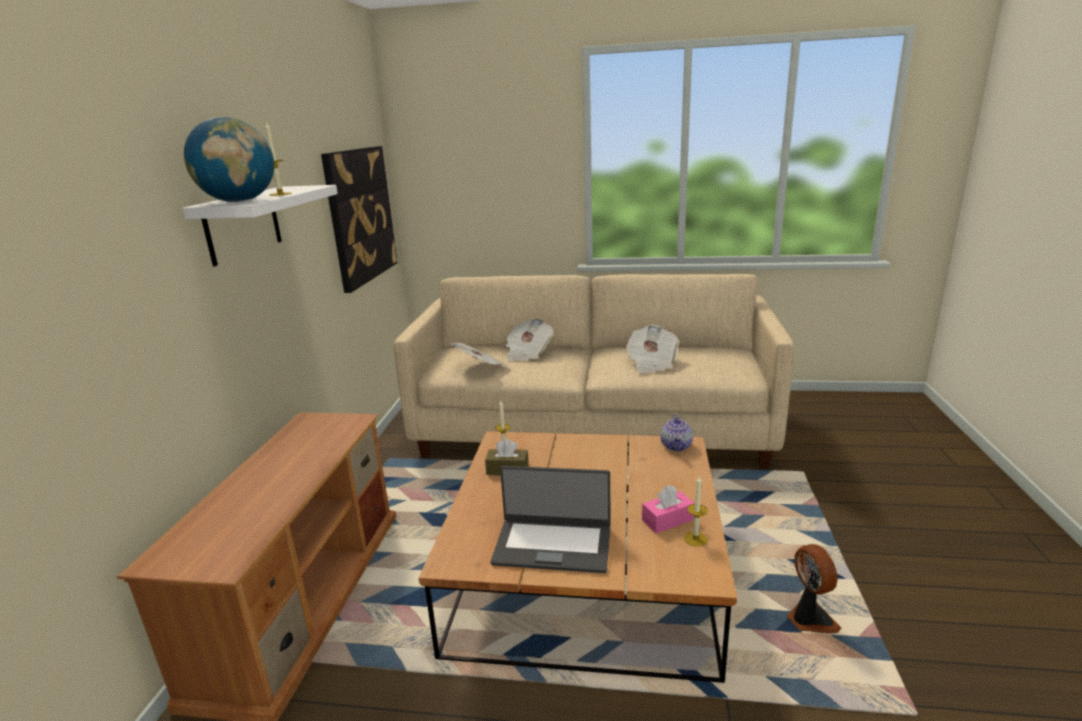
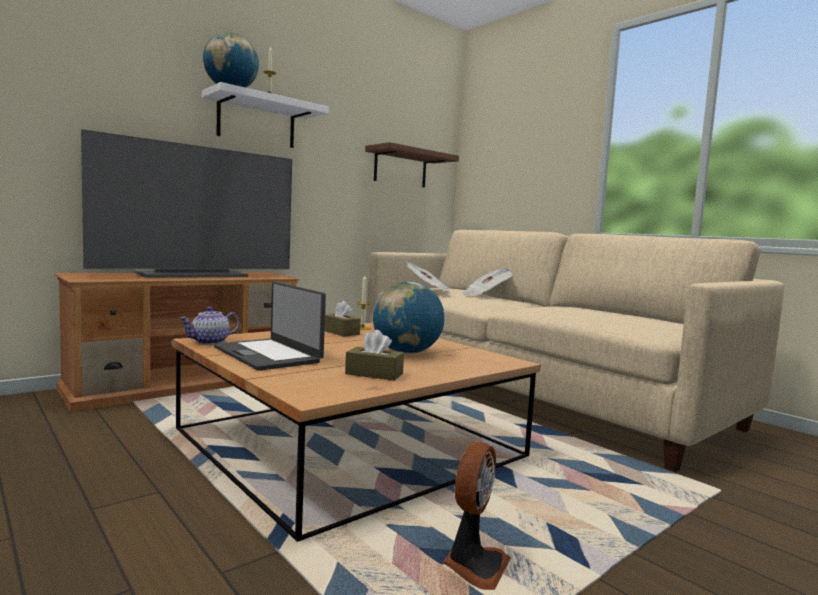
camera: 40 degrees right, 15 degrees down
(275, 471) = (194, 275): none -> television
(360, 215) = (400, 168): picture -> brown shelf
(616, 473) = (406, 352): none -> globe
(651, 363) = (573, 312): newspaper -> none
(668, 520) = (374, 374): pink tissue box -> brown tissue box
(676, 446) = (498, 359): teapot -> teapot (210, 342)
(695, 538) = (365, 385): candle -> none

